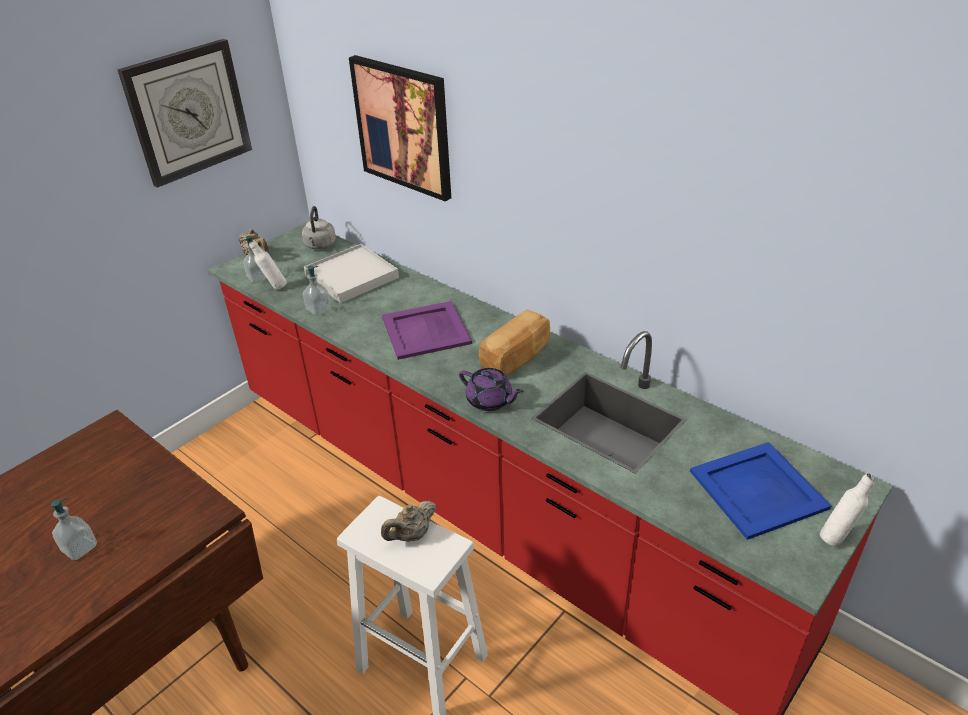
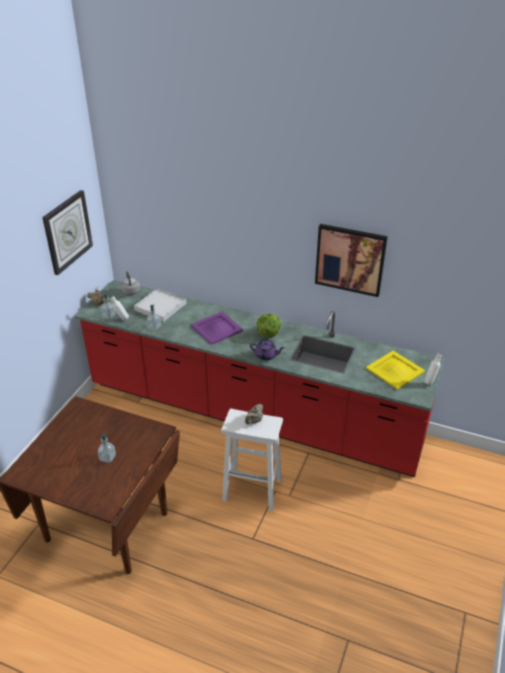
camera: 20 degrees left, 0 degrees up
(403, 127) = (188, 226): picture -> picture (350, 259)
(517, 357) = (268, 333): bread -> lettuce
(756, 489) = (394, 370): blue tray -> yellow tray

